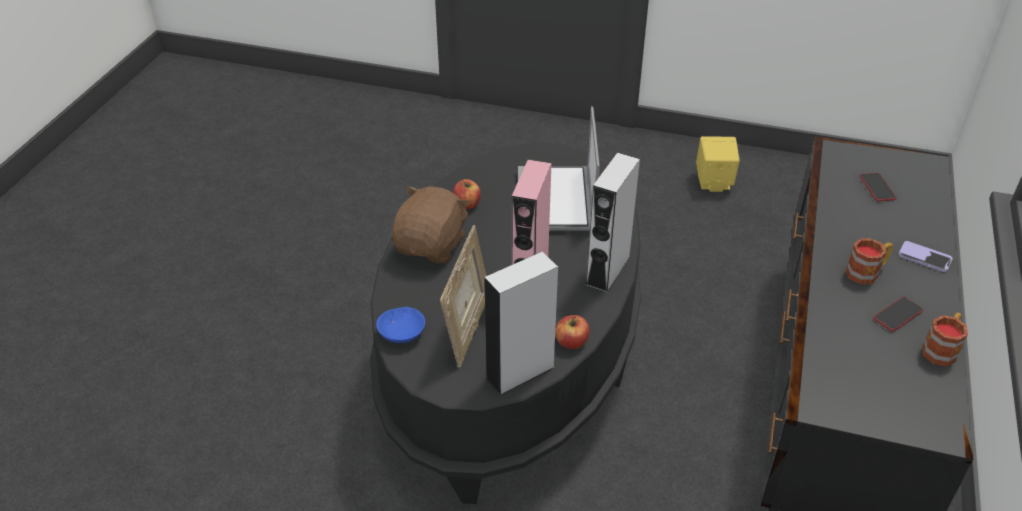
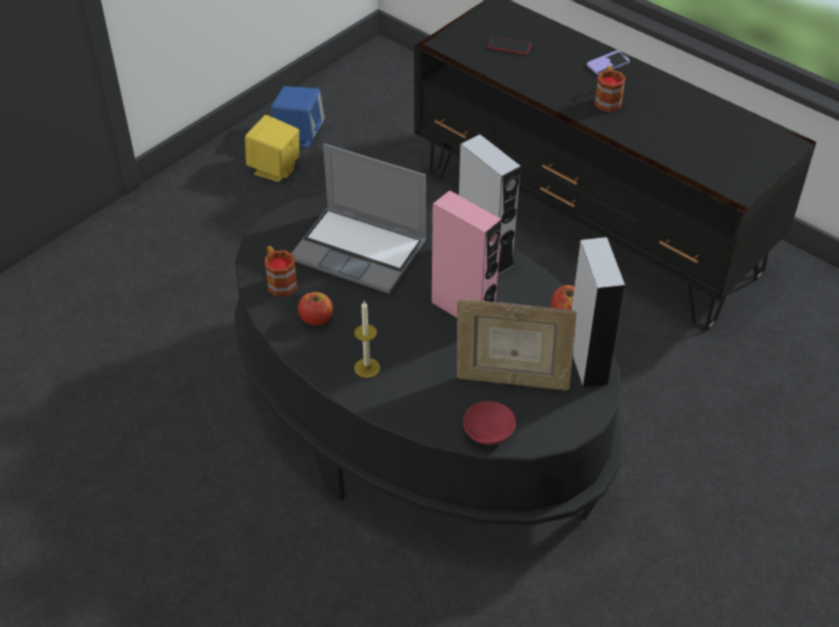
camera: 65 degrees left, 5 degrees up
(401, 334) = (490, 432): blue bowl -> red bowl
(432, 246) = (367, 368): brown plush toy -> candle
(468, 330) = (511, 380): picture frame -> picture frame turned 150 degrees clockwise
(765, 180) = (299, 135): none -> blue speaker
(897, 315) = (663, 107): phone -> none
(941, 349) = (708, 104): mug -> mug (279, 281)

